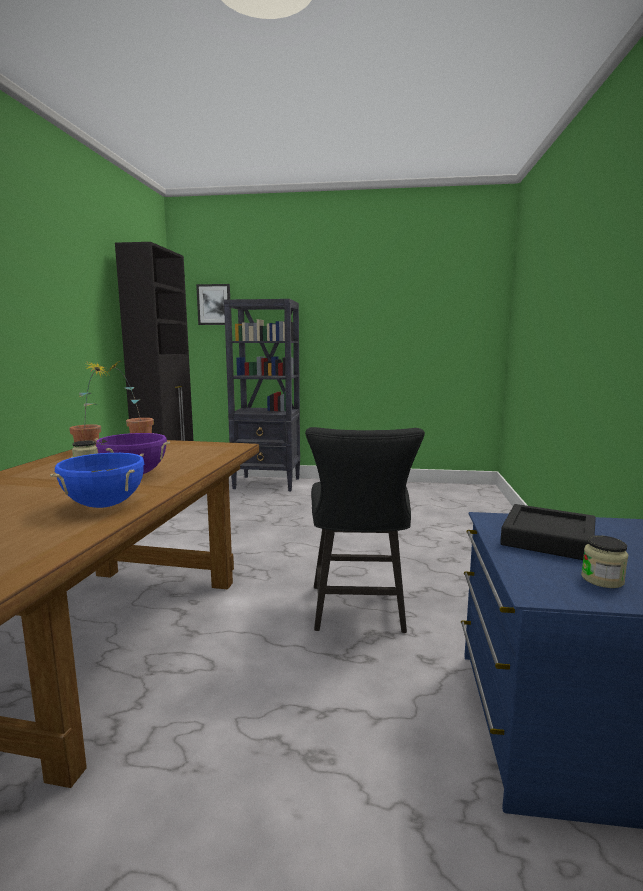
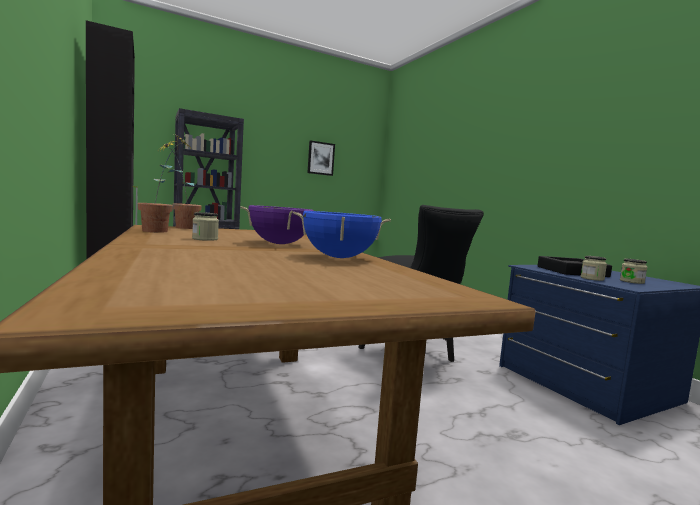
camera: 35 degrees left, 5 degrees down
(214, 304) = (147, 113): picture -> picture (320, 158)
(526, 561) = (592, 278): none -> jar

